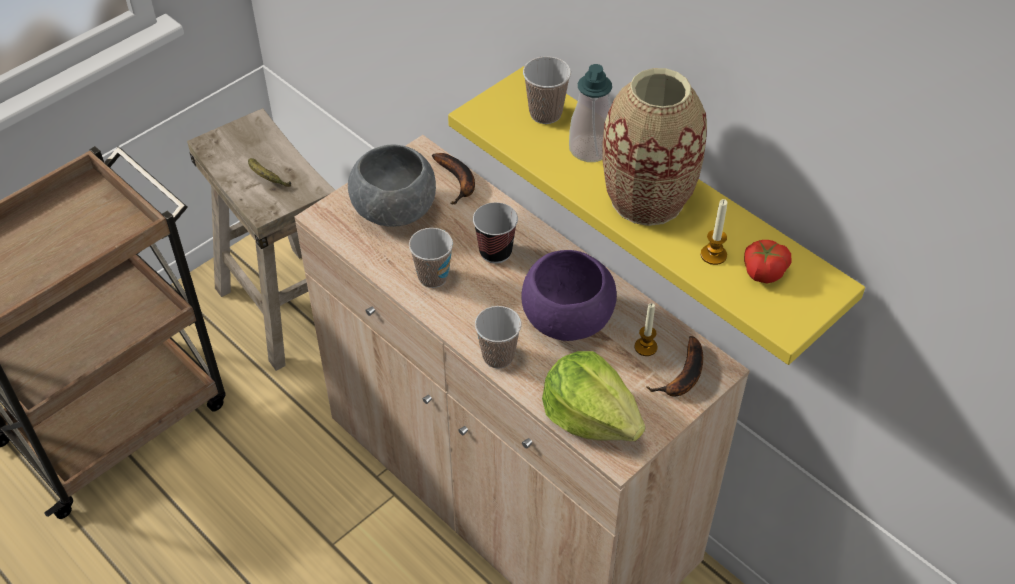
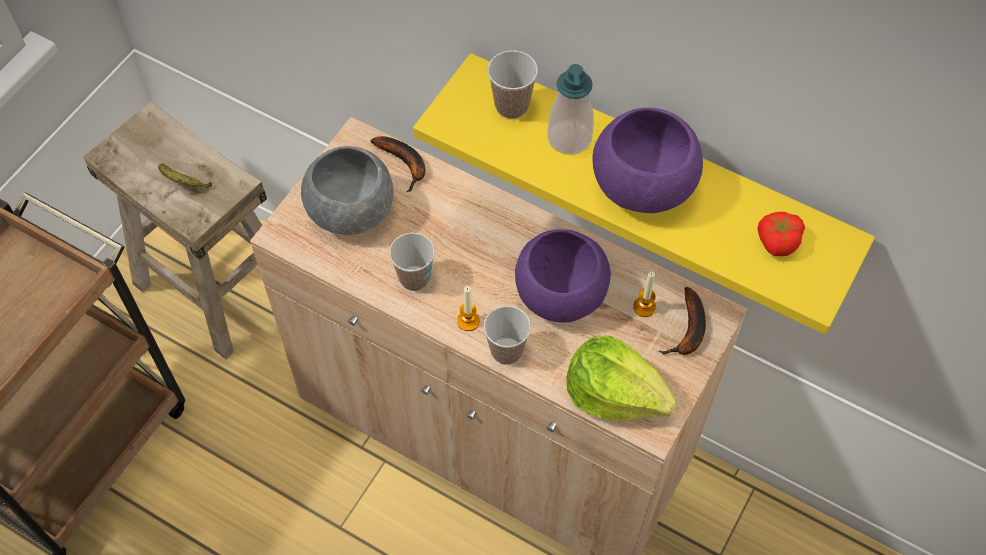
camera: 15 degrees left, 10 degrees up
(495, 252) = (468, 236): cup -> none
(647, 199) = (643, 184): vase -> purple bowl
(713, 255) = (725, 234): candle -> candle (468, 321)

